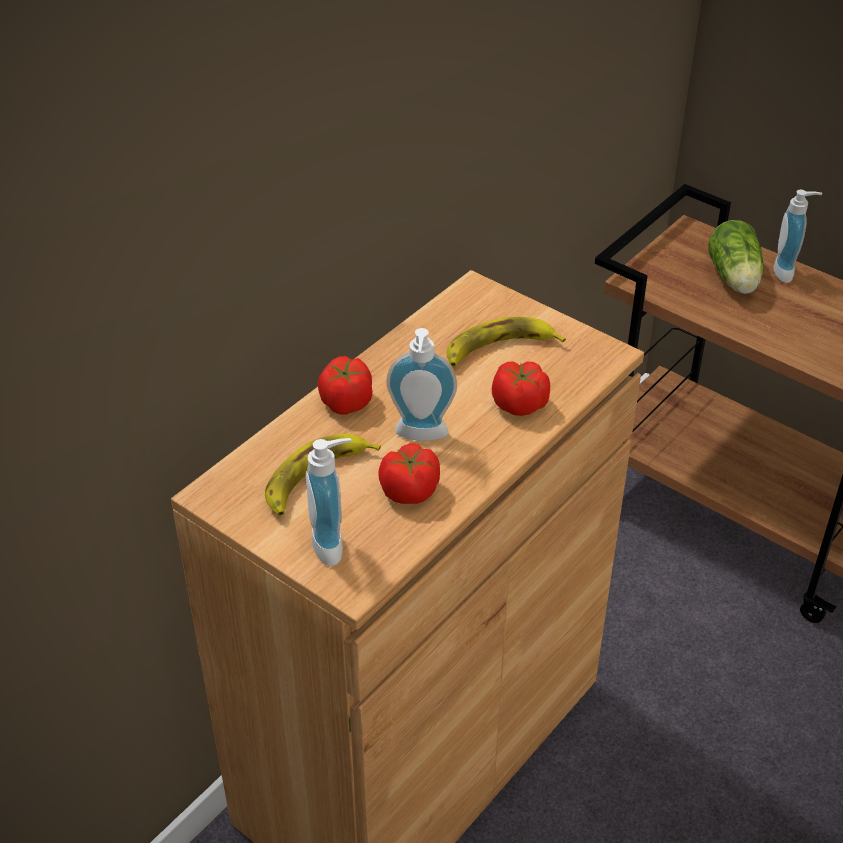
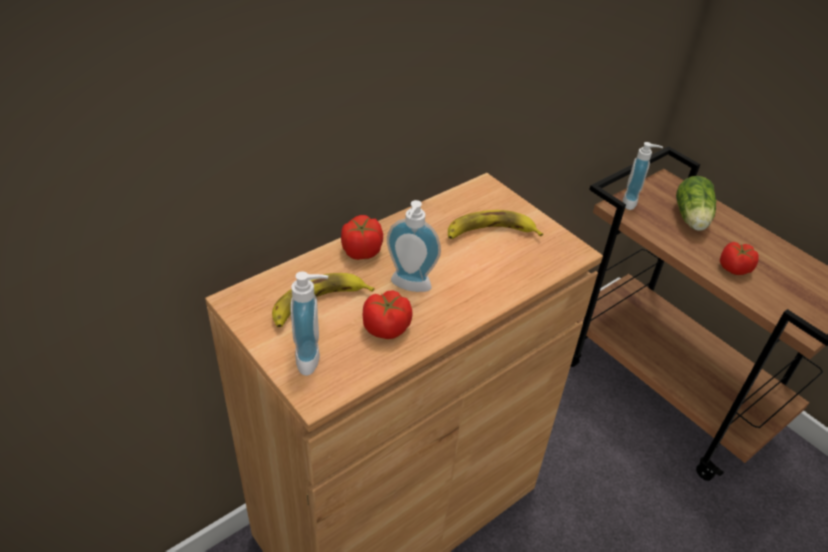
camera: 10 degrees right, 0 degrees up
(520, 404) = (493, 277): tomato -> tomato (734, 268)
(788, 272) = (733, 221): soap dispenser -> soap dispenser (633, 202)

